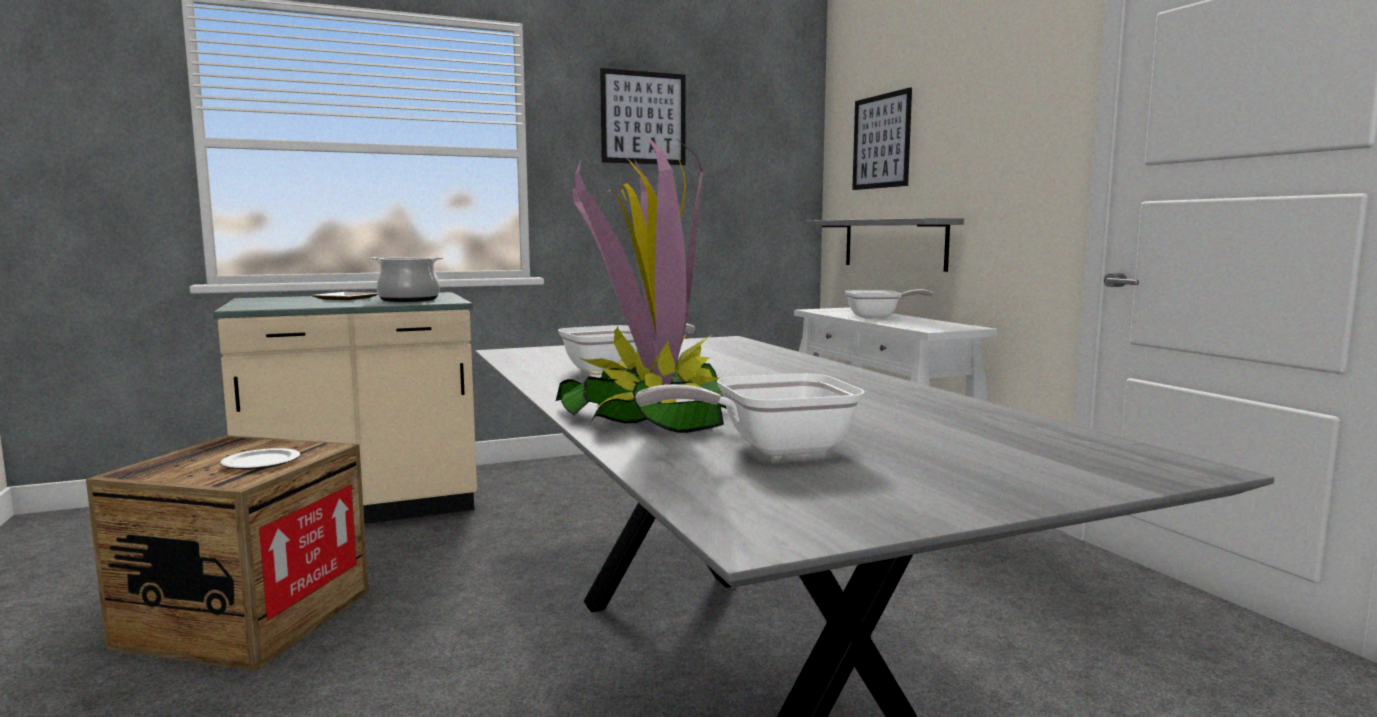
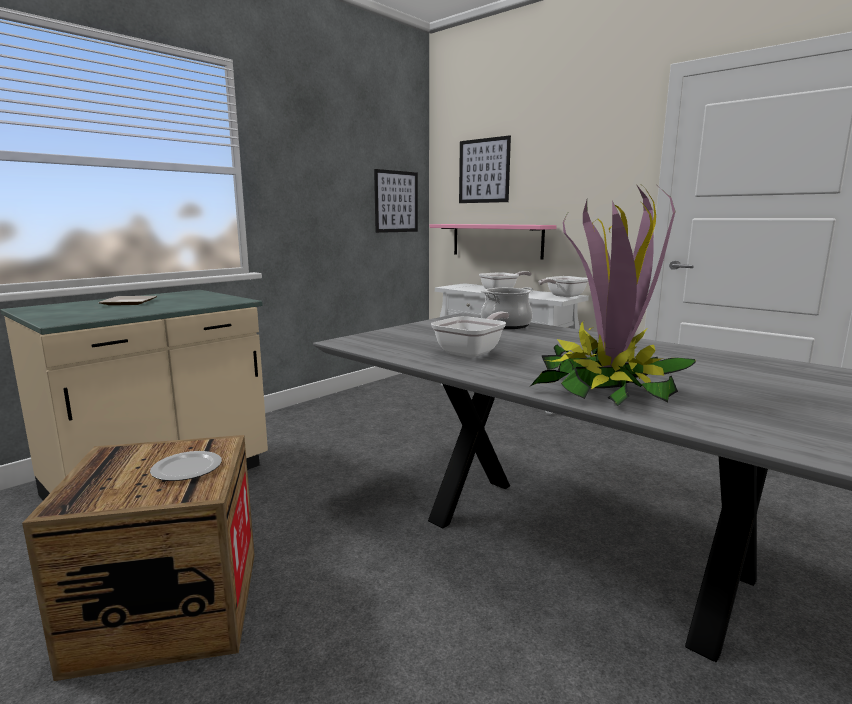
camera: 25 degrees left, 5 degrees up
(408, 300) = (195, 301): cooking pot -> cooking pot (506, 325)
(643, 118) = (321, 145): picture -> picture (396, 201)
(770, 448) = (744, 406): frying pan -> frying pan (563, 296)
(894, 243) = (496, 240): grey shelf -> pink shelf

